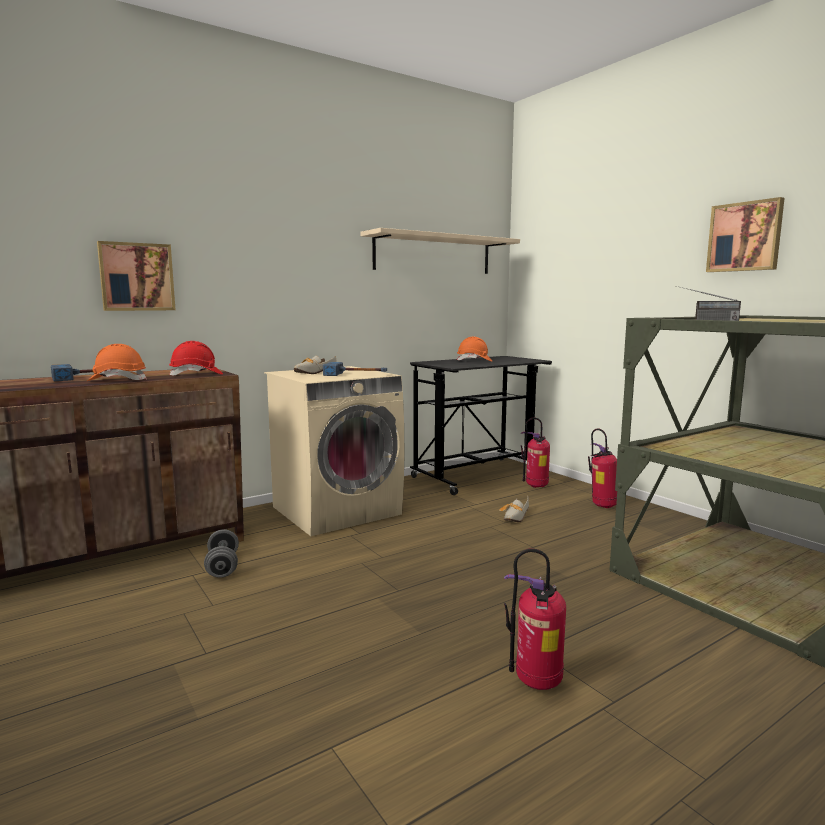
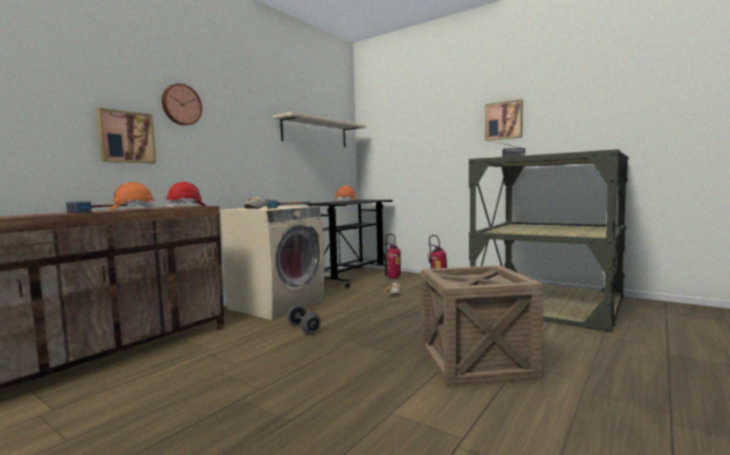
camera: 20 degrees left, 5 degrees down
(214, 227) = (181, 105): none -> wall clock
(223, 567) = (223, 344): grey dumbbell -> grey dumbbell (304, 329)
(536, 684) = (476, 362): fire extinguisher -> crate

